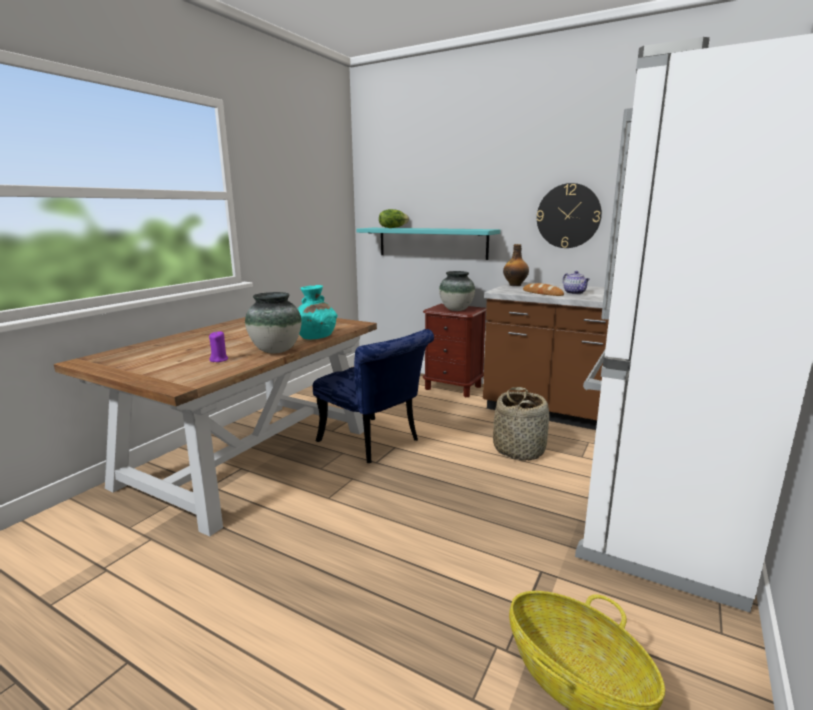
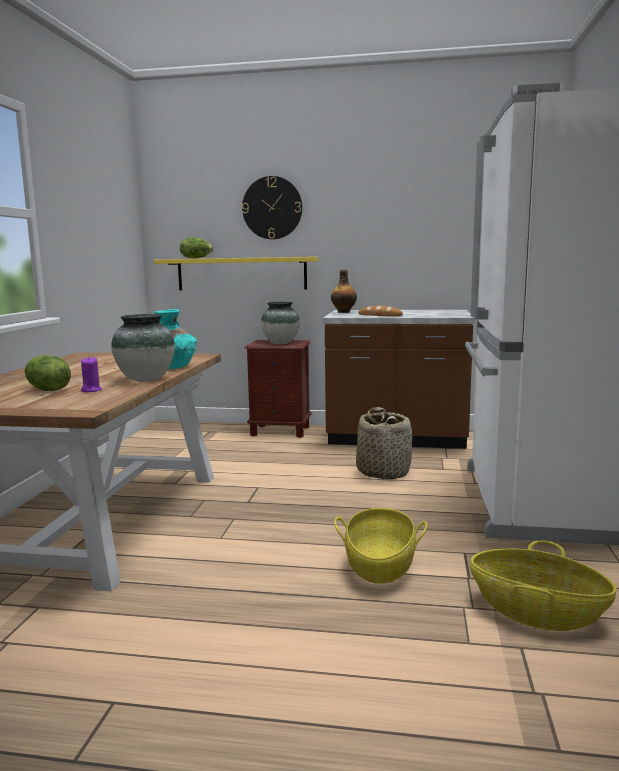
camera: 20 degrees left, 5 degrees down
(190, 355) = (47, 390): none -> lettuce
(374, 443) = (233, 487): blue chair -> none
(432, 242) = (241, 274): turquoise shelf -> yellow shelf
(445, 565) = (380, 565): none -> basket
(568, 216) = (387, 241): wall clock -> wall clock (272, 208)
(575, 293) = (409, 314): teapot -> none

